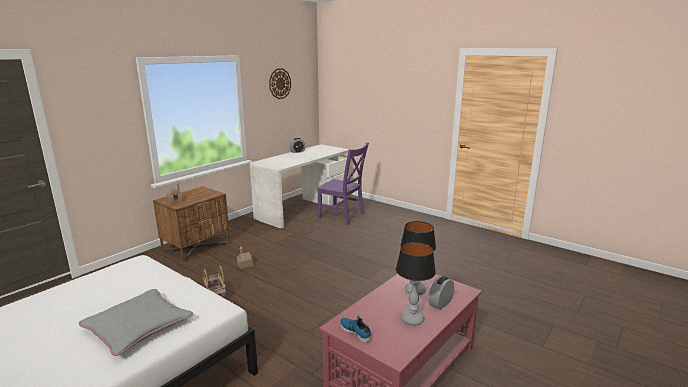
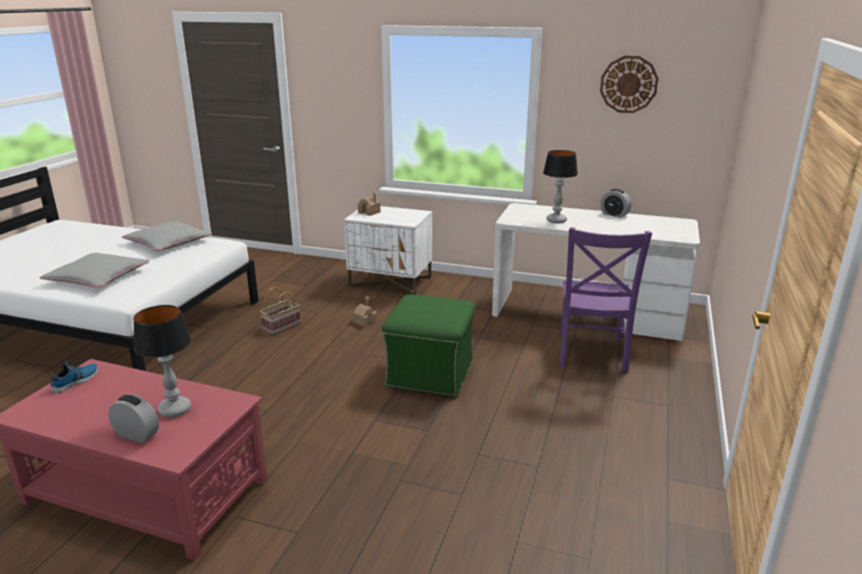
camera: 70 degrees right, 5 degrees up
(88, 287) = (168, 243): none -> grey pillow
(196, 247) = (391, 283): brown nightstand -> white nightstand
(330, 255) = (431, 374): none -> green ottoman
(412, 319) = (96, 415): table lamp -> table lamp (556, 220)

